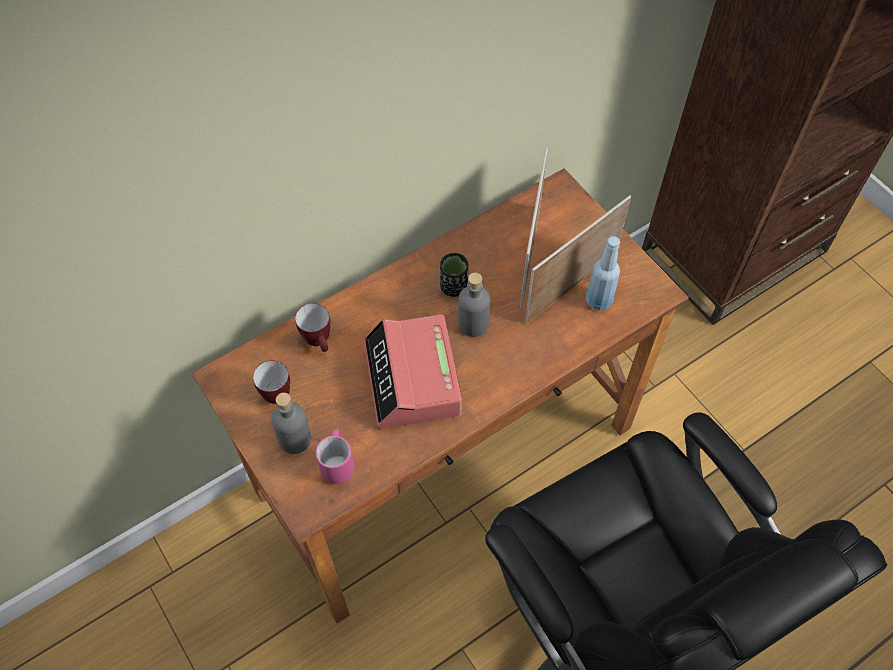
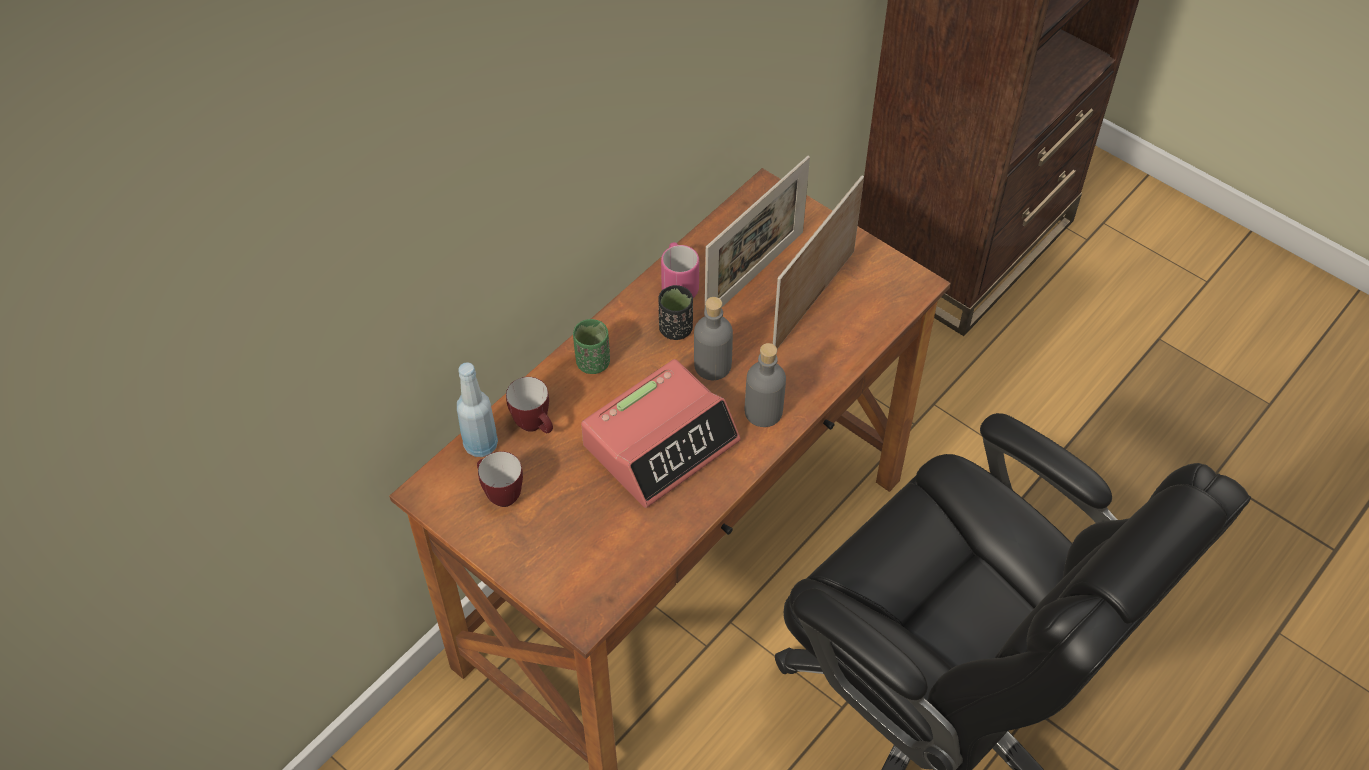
camera: 15 degrees left, 5 degrees down
(295, 439) = (543, 541): grey bottle -> grey bottle (763, 411)
(338, 463) = (603, 555): pink mug -> pink mug (678, 284)
(380, 300) = (593, 362): none -> green cup
(412, 379) = (661, 443): alarm clock -> alarm clock turned 105 degrees counterclockwise
(530, 256) = (754, 275): picture frame -> picture frame turned 135 degrees counterclockwise
(598, 301) = (850, 308): blue bottle -> blue bottle (481, 445)

